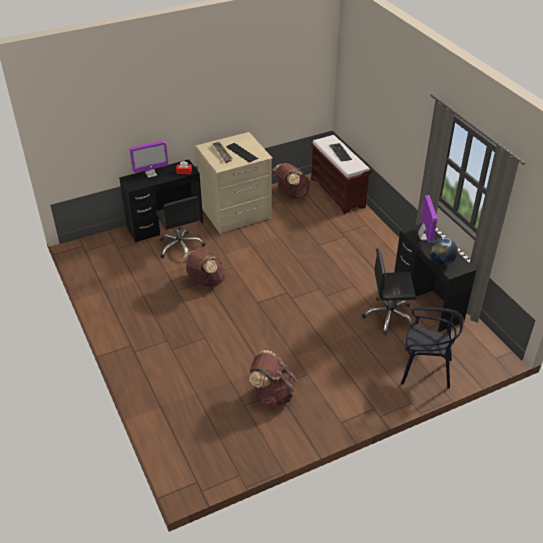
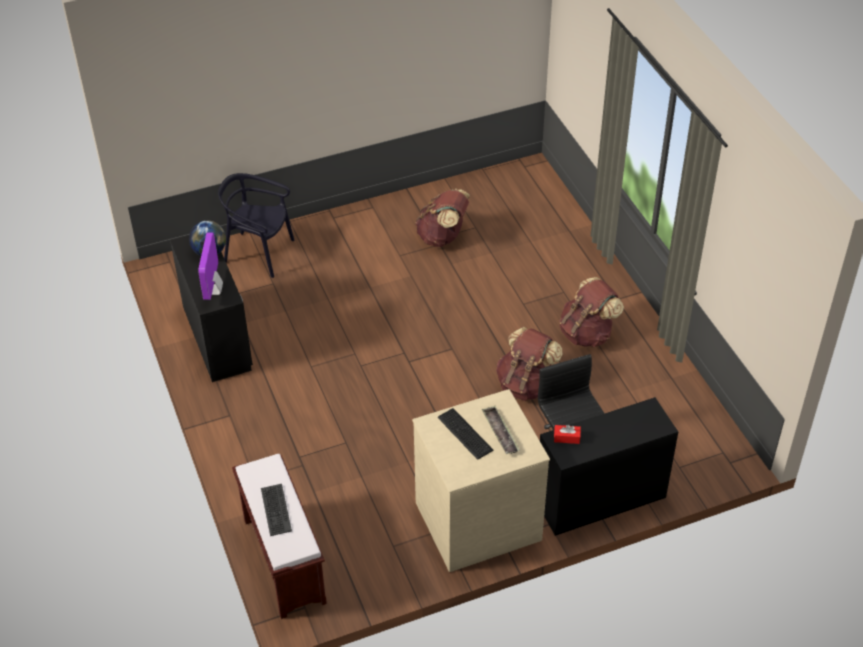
camera: 175 degrees left, 5 degrees up
(151, 174) = (624, 436): monitor -> none
(291, 195) = (371, 561): brown backpack -> brown backpack (587, 333)
(389, 316) = (278, 319): black office chair -> none

